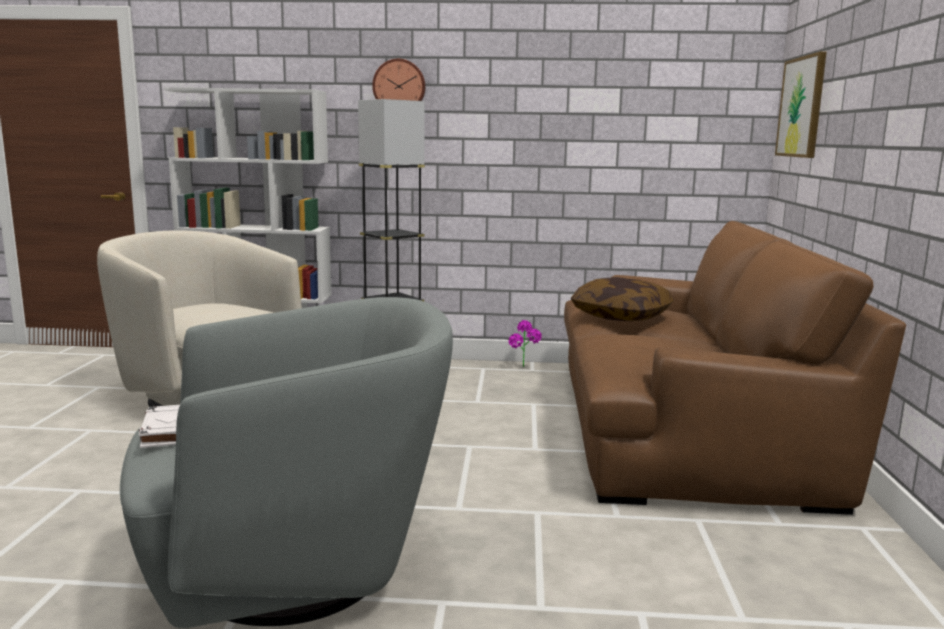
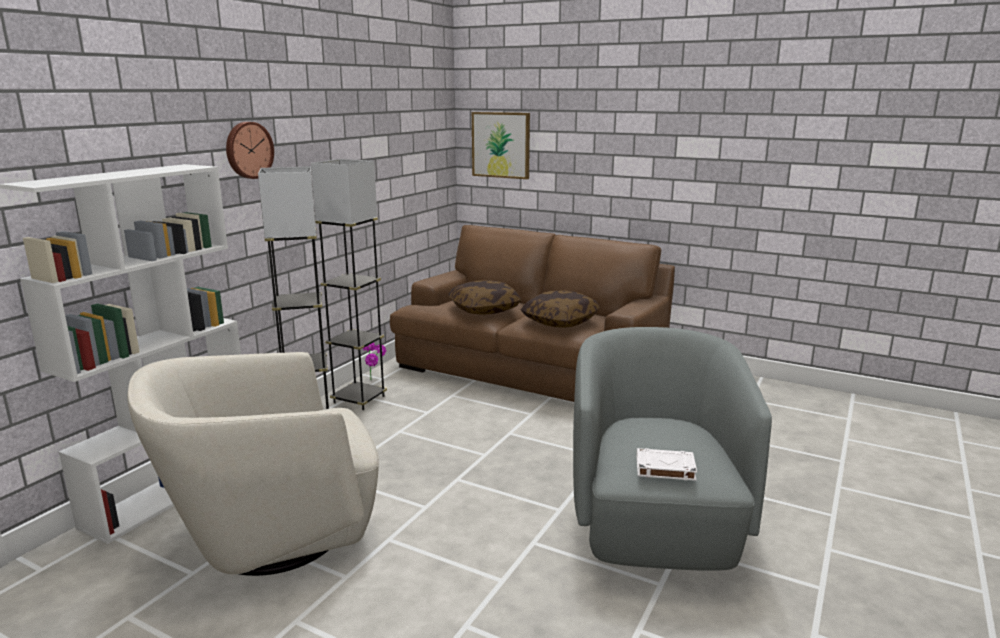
camera: 65 degrees left, 5 degrees up
(472, 372) = (359, 399): none -> grey floor lamp
(639, 346) = (560, 321): none -> pillow

